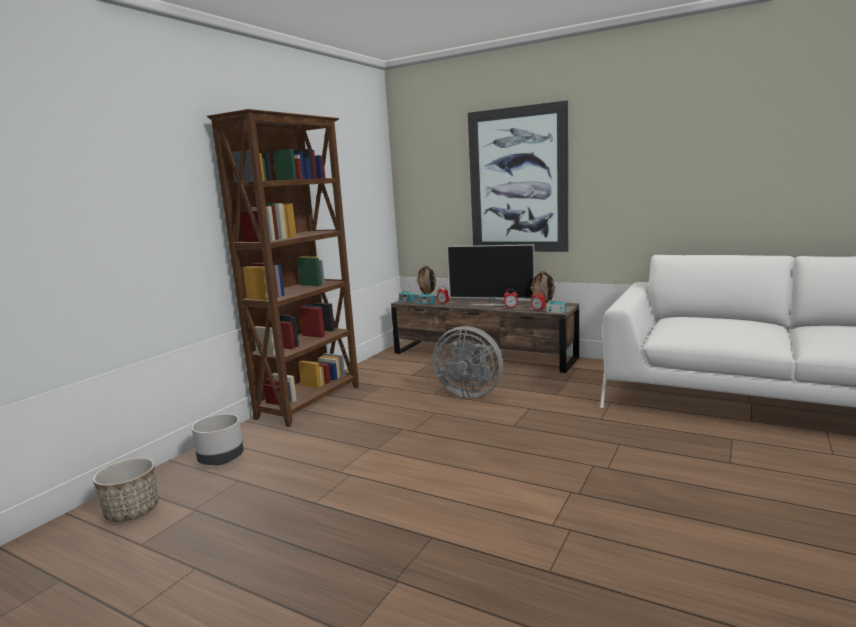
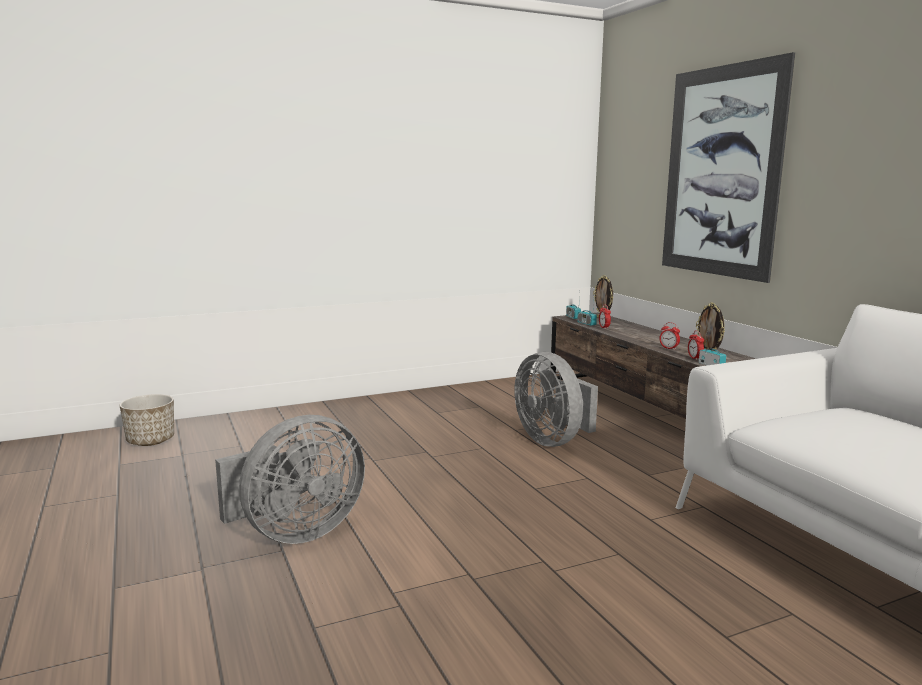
camera: 35 degrees right, 0 degrees up
(222, 460) = (256, 425): grey planter -> none
(311, 402) = (396, 401): brown bookcase -> none
(417, 521) = (295, 533): none -> grey fan
(492, 305) = (655, 340): television -> none

